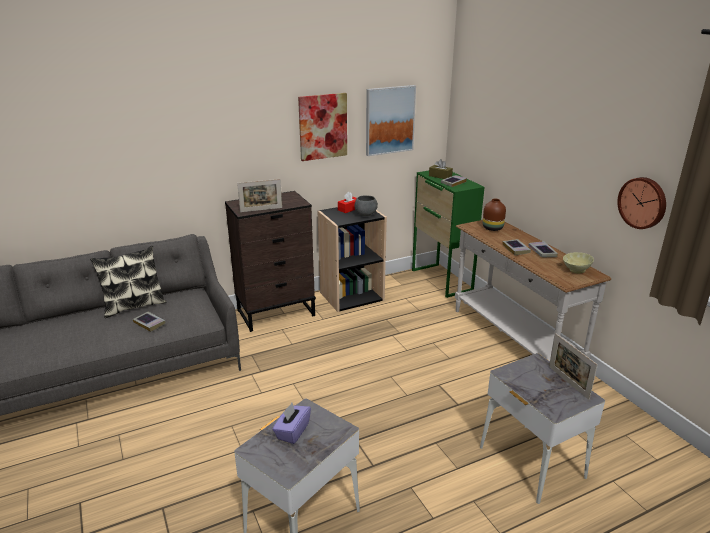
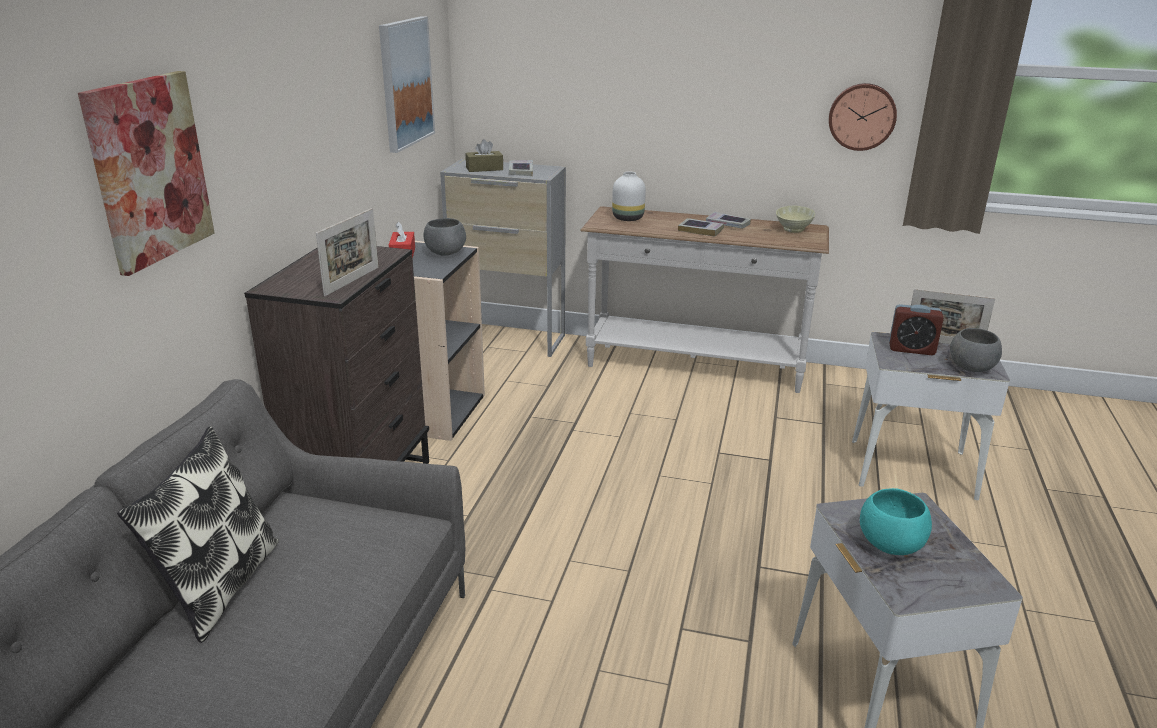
camera: 50 degrees left, 0 degrees up
(149, 323) = (325, 589): book -> none
(292, 431) = (890, 545): purple tissue box -> turquoise bowl
(323, 126) = (342, 104): picture -> picture (149, 170)
(441, 281) = (509, 340): green cabinet -> grey cabinet
(492, 228) = (627, 218): brown vase -> white vase
(536, 374) = (911, 349): none -> alarm clock
(546, 403) = (970, 368): none -> grey bowl

